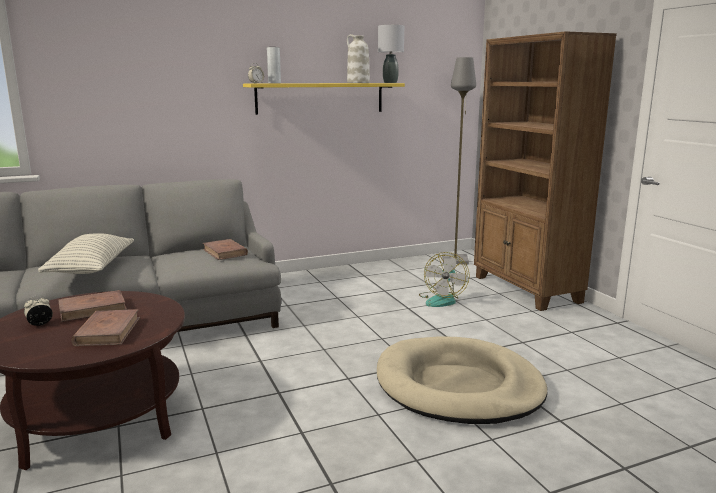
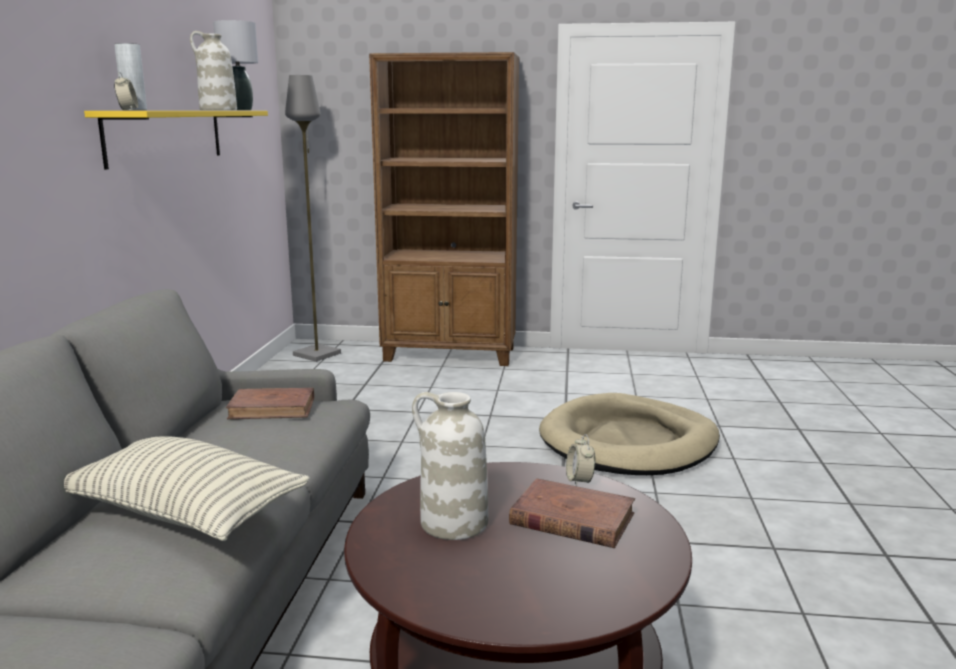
camera: 60 degrees left, 0 degrees up
(40, 324) = (480, 573): alarm clock -> alarm clock (579, 481)
(93, 309) = (453, 523): brown book -> white vase
(442, 300) = (420, 391): fan -> none

